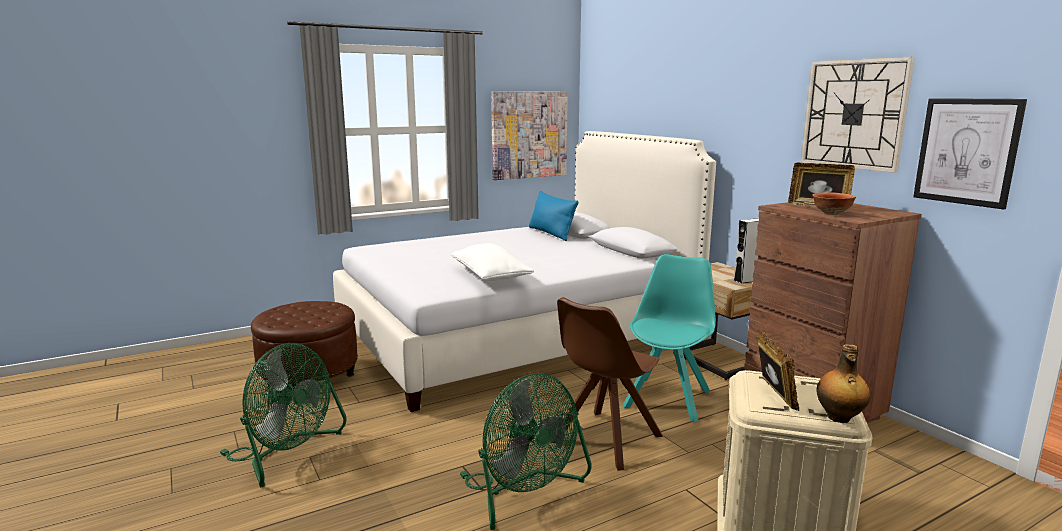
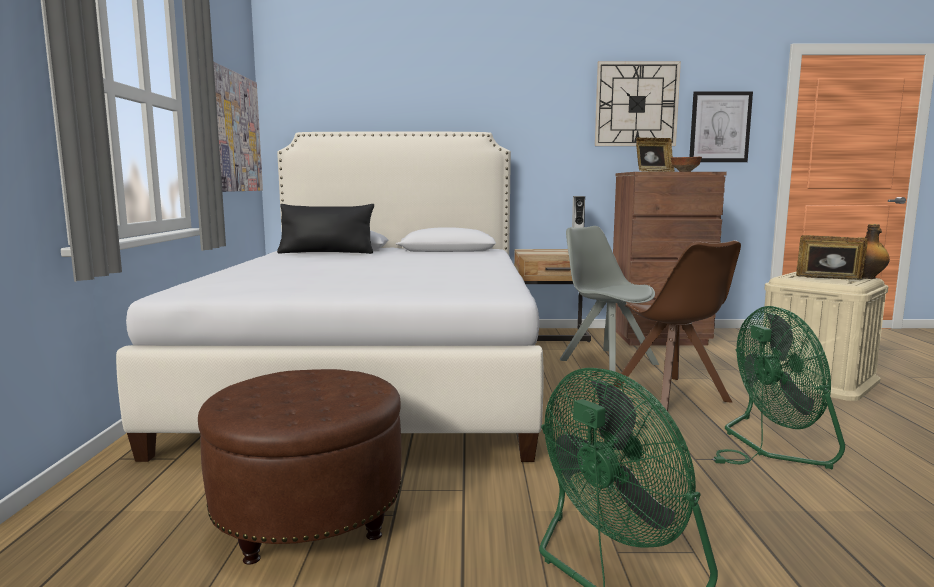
camera: 60 degrees left, 5 degrees down
(490, 276) = (467, 275): white pillow -> none
(551, 233) = (326, 253): blue pillow -> black pillow
(668, 398) = (606, 362): turquoise chair -> grey chair

